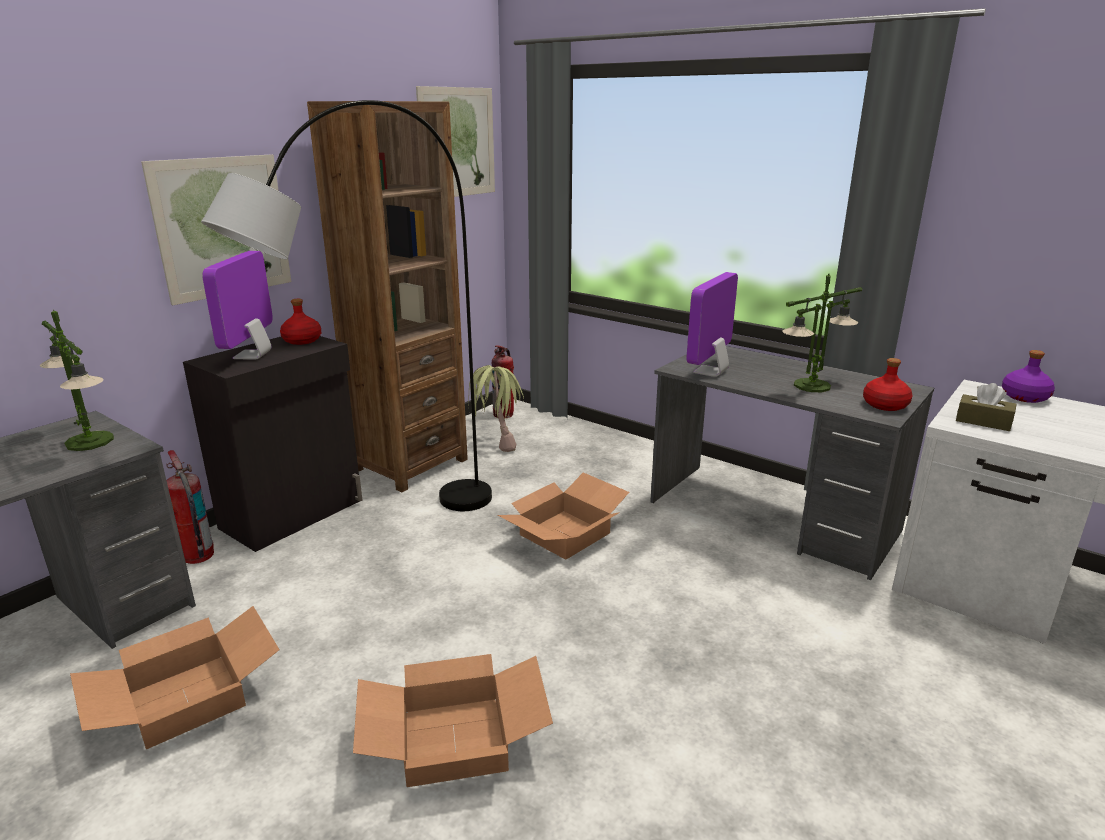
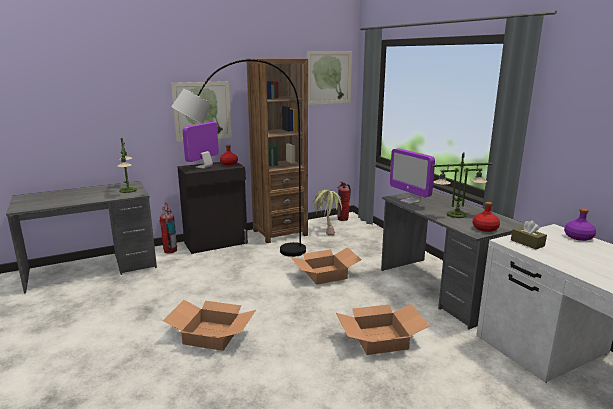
camera: 25 degrees right, 5 degrees down
(188, 698) = (133, 296): cardboard box -> cardboard box (380, 339)
(710, 372) = (410, 201): monitor -> monitor turned 90 degrees counterclockwise

